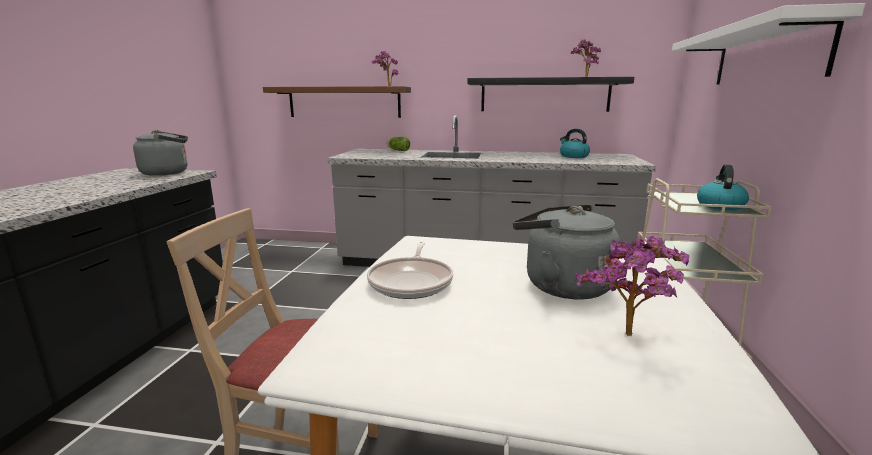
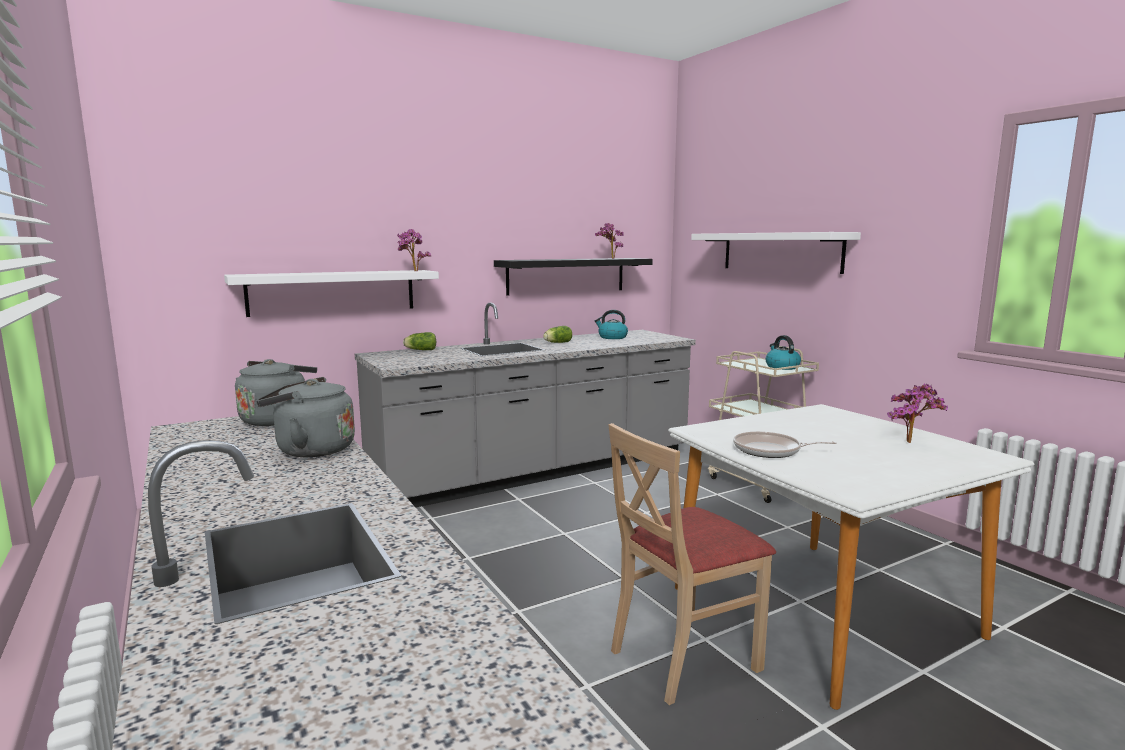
camera: 40 degrees left, 5 degrees down
(344, 102) = (333, 292): brown shelf -> white shelf
(412, 282) = (770, 450): frying pan -> frying pan turned 135 degrees clockwise
(509, 155) = (557, 343): none -> lettuce
(561, 285) = (834, 431): grey kettle -> grey kettle (310, 450)

